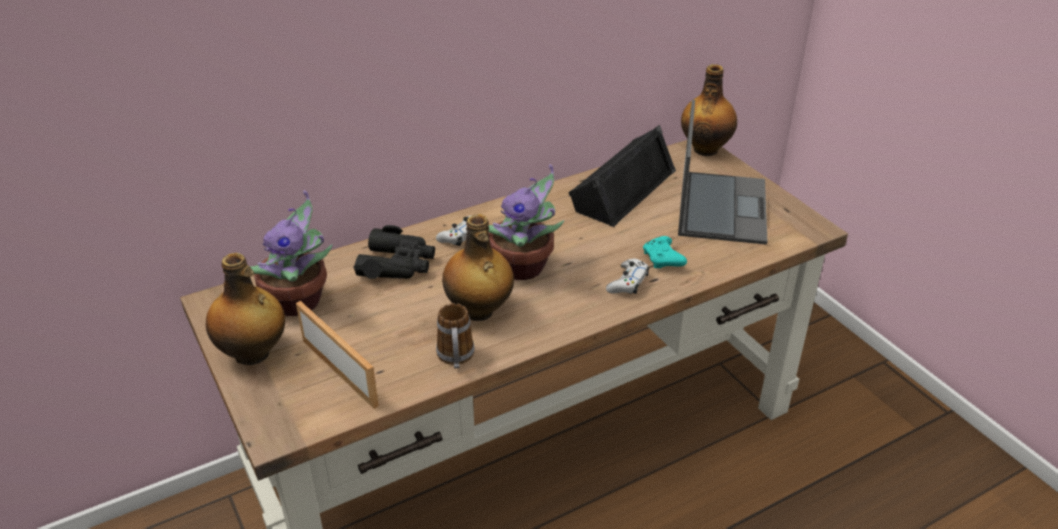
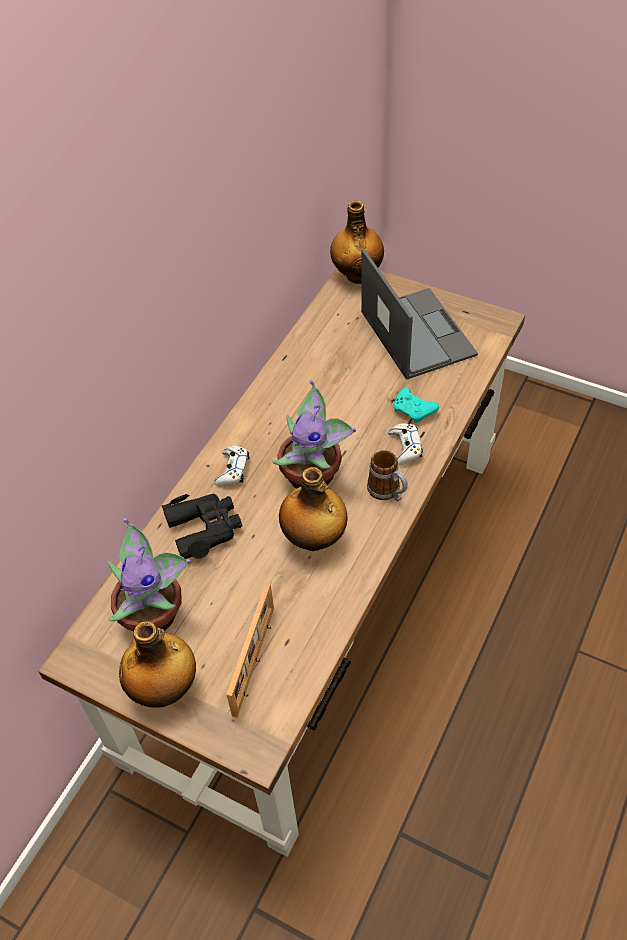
camera: 30 degrees left, 15 degrees up
(341, 371) = (255, 660): picture frame -> picture frame turned 90 degrees clockwise
(456, 359) = (336, 595): mug -> mug (388, 492)
(621, 188) = (324, 351): black speaker -> none

